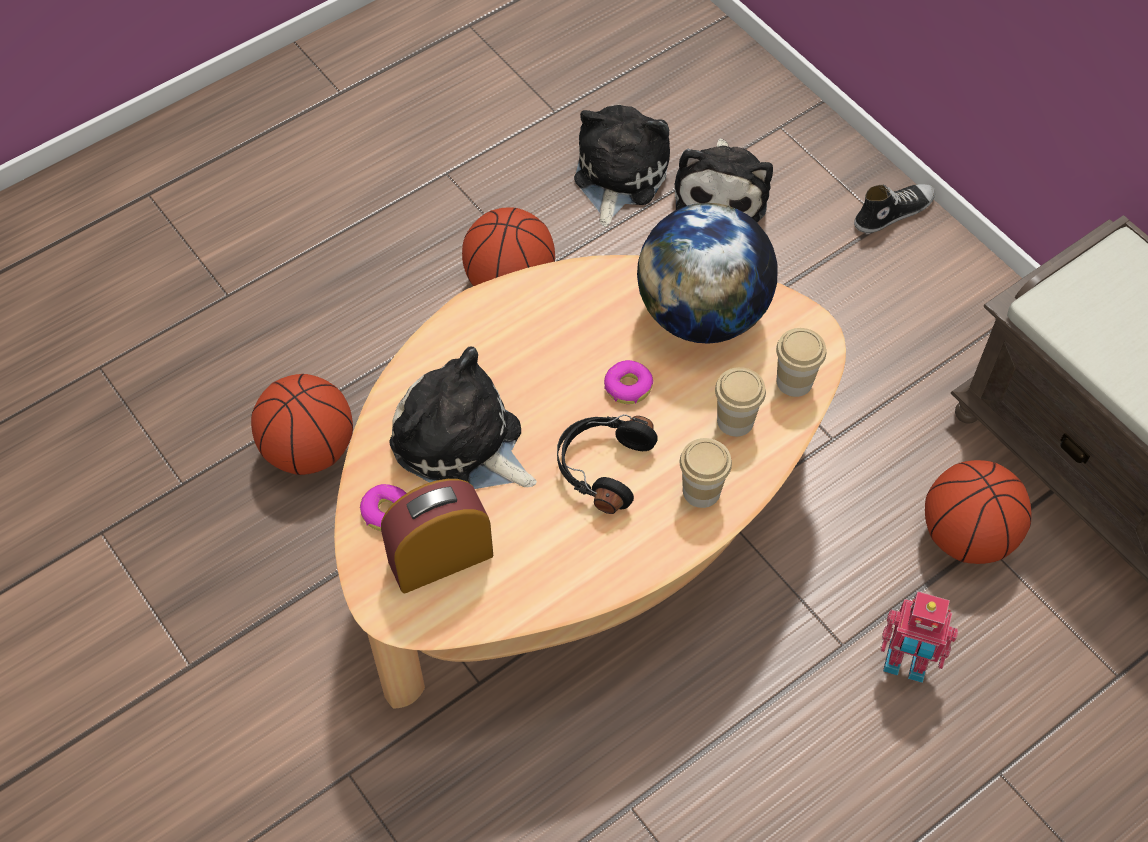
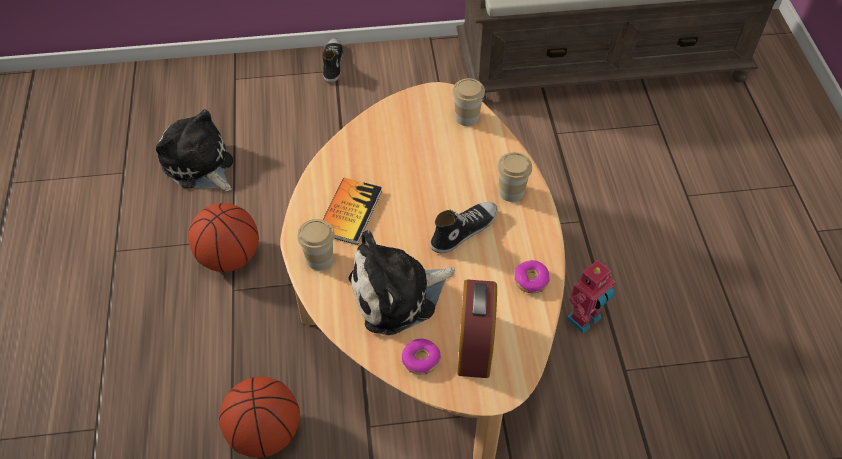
camera: 60 degrees left, 5 degrees down
(549, 335) = (350, 212): none -> book
(602, 466) = (463, 230): black headphones -> shoe
(627, 386) = (416, 192): donut -> donut (530, 280)
(703, 314) = (391, 134): globe -> none
(722, 190) = (254, 125): plush toy -> none
(735, 420) = (474, 154): cup -> cup (319, 259)
(905, 664) = (606, 201): toy robot -> toy robot (585, 319)
(965, 536) = (547, 138): basketball -> none

